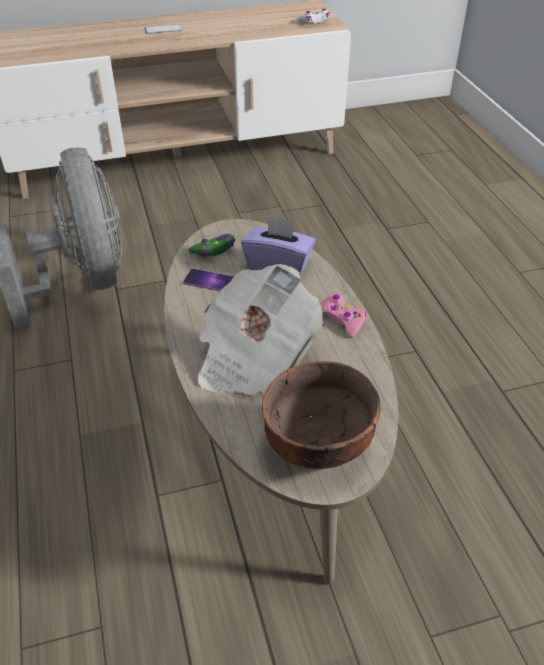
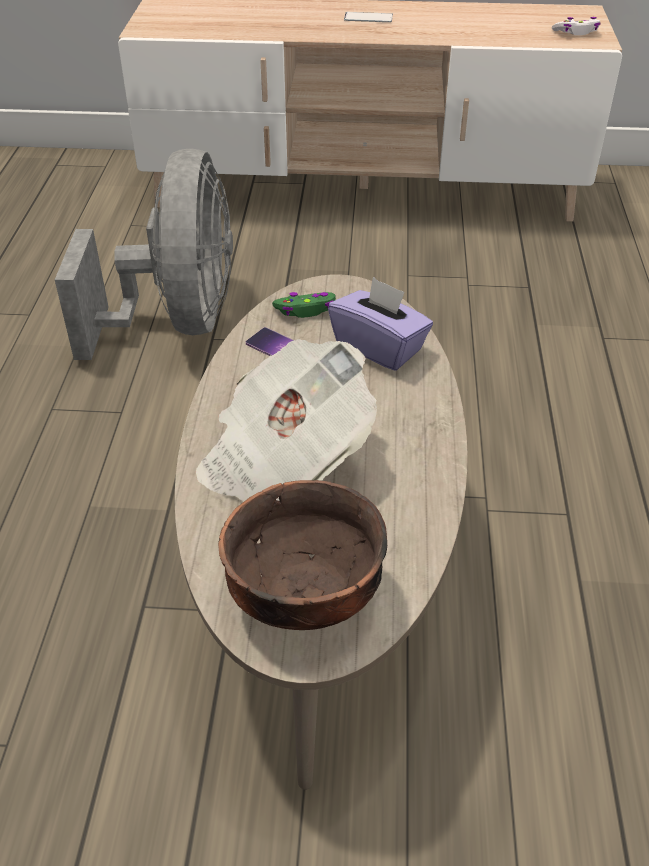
camera: 20 degrees right, 0 degrees up
(341, 319) = (424, 439): pink game controller -> none

